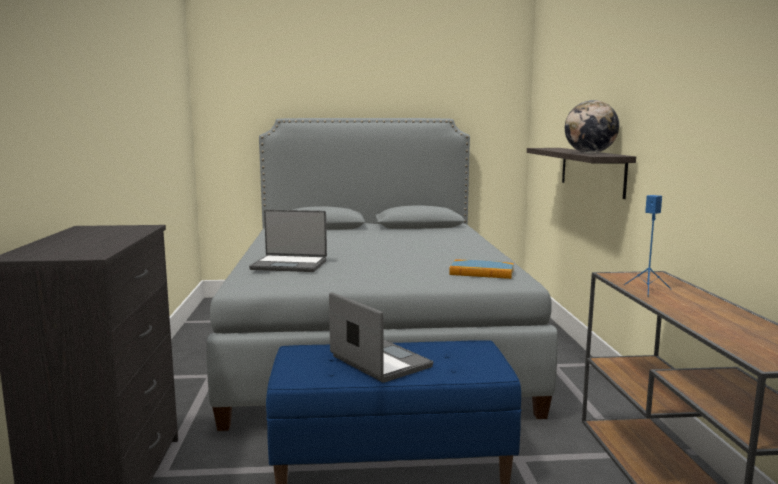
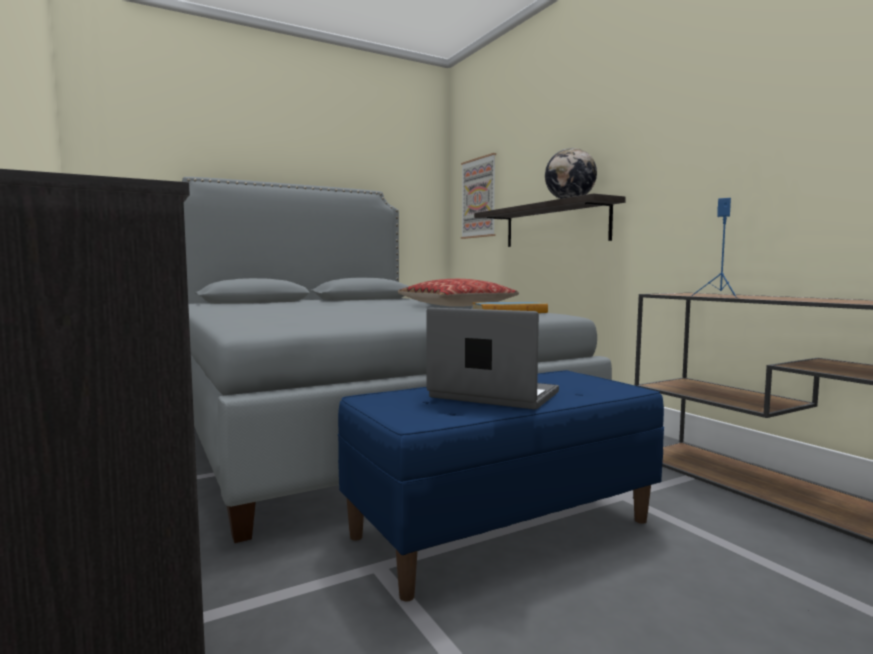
camera: 25 degrees left, 5 degrees down
(289, 265) = (286, 314): laptop -> none
(467, 252) = (456, 306): none -> pillow
(547, 125) = (479, 198): none -> picture

